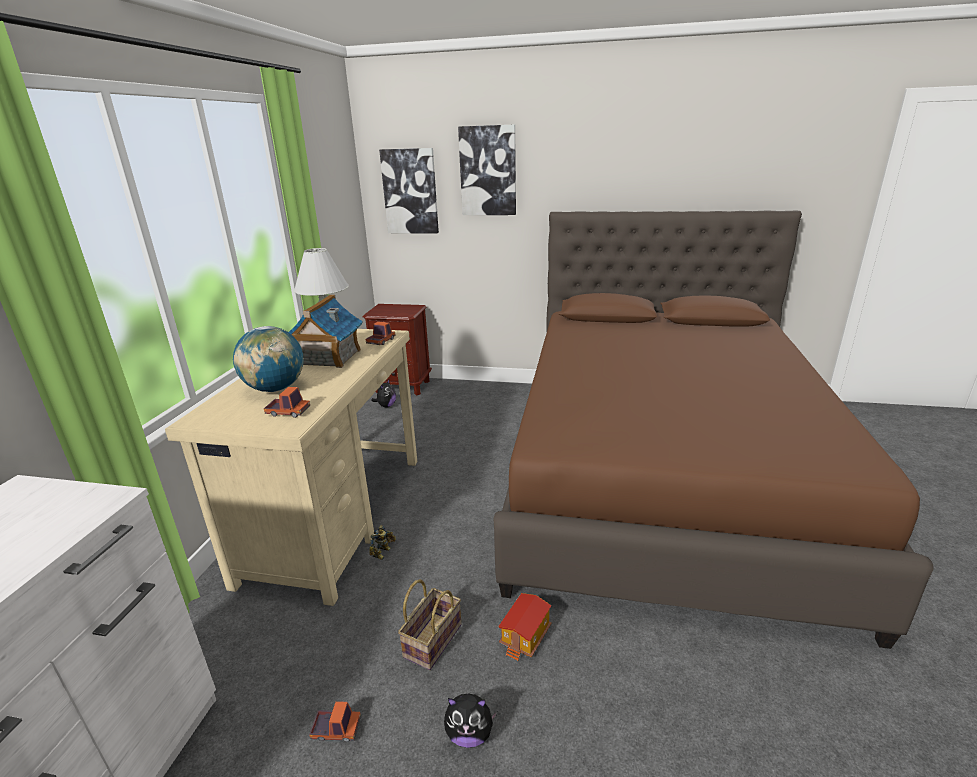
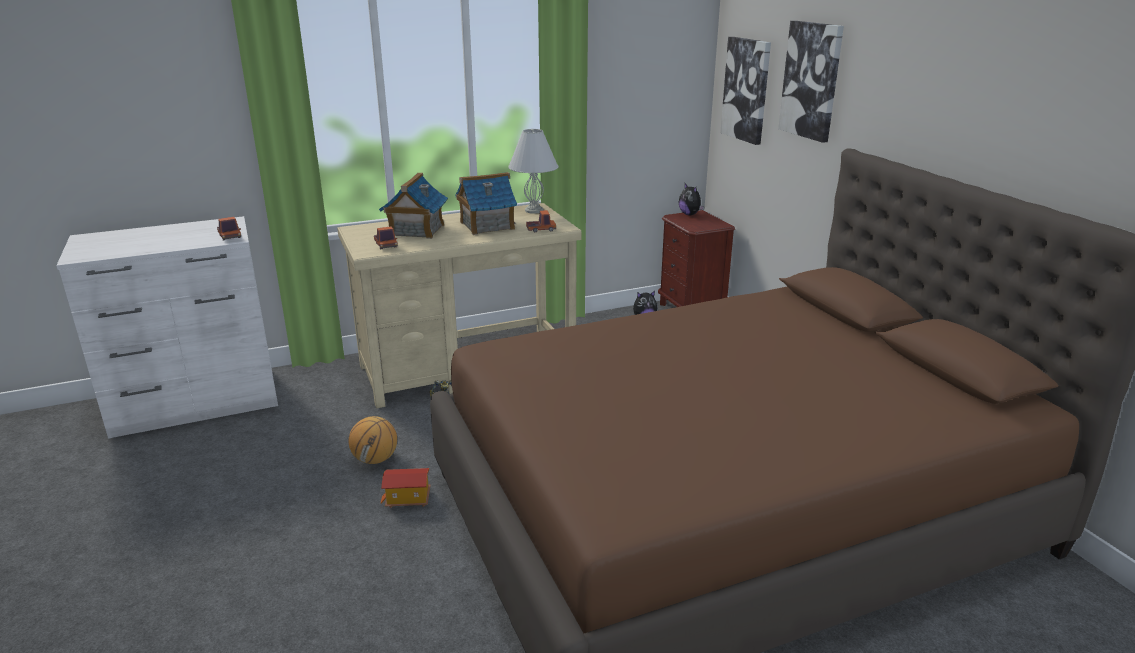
camera: 55 degrees right, 0 degrees up
(275, 389) = (416, 230): globe -> toy house
(336, 729) = (281, 454): toy truck -> toy truck (229, 236)
(432, 639) = (375, 459): basket -> basketball
(470, 734) = (306, 506): plush toy -> plush toy (690, 214)

